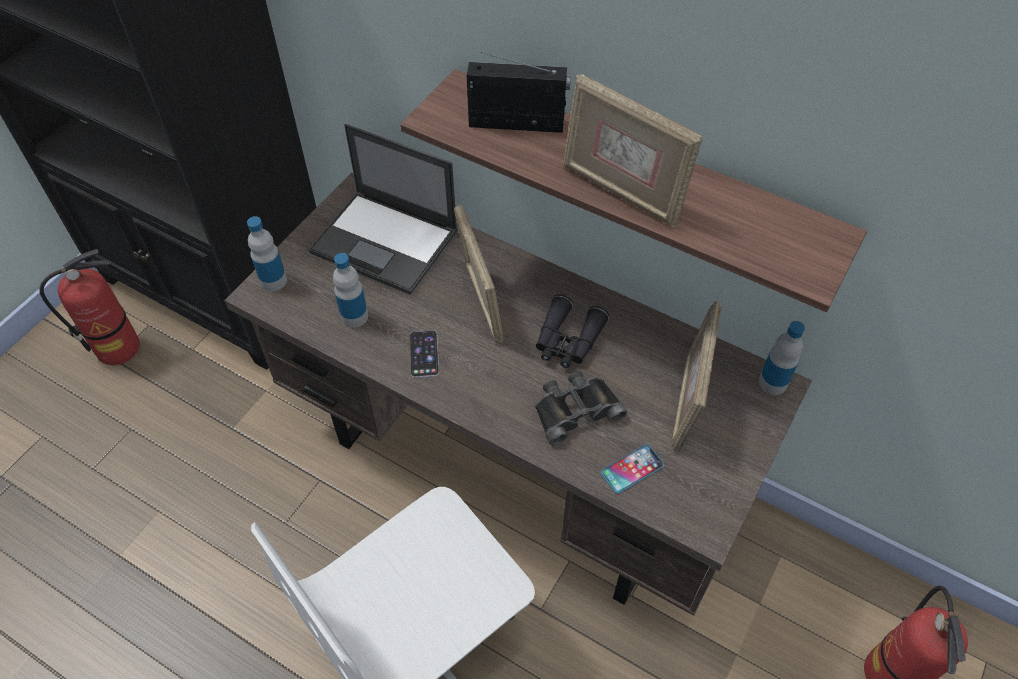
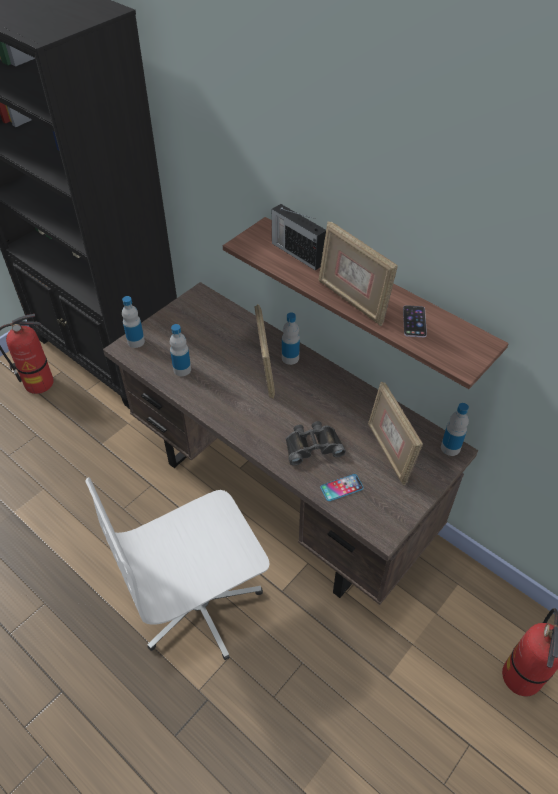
camera: 10 degrees right, 5 degrees down
(386, 242) = (213, 327): laptop -> none
(424, 354) = (221, 398): phone -> phone (414, 321)
(512, 276) = (290, 358): none -> bottle
(518, 123) = (296, 253): radio -> radio turned 150 degrees counterclockwise
(567, 340) = (317, 402): black binoculars -> none
(688, 403) = (389, 452): picture frame -> picture frame turned 45 degrees counterclockwise

